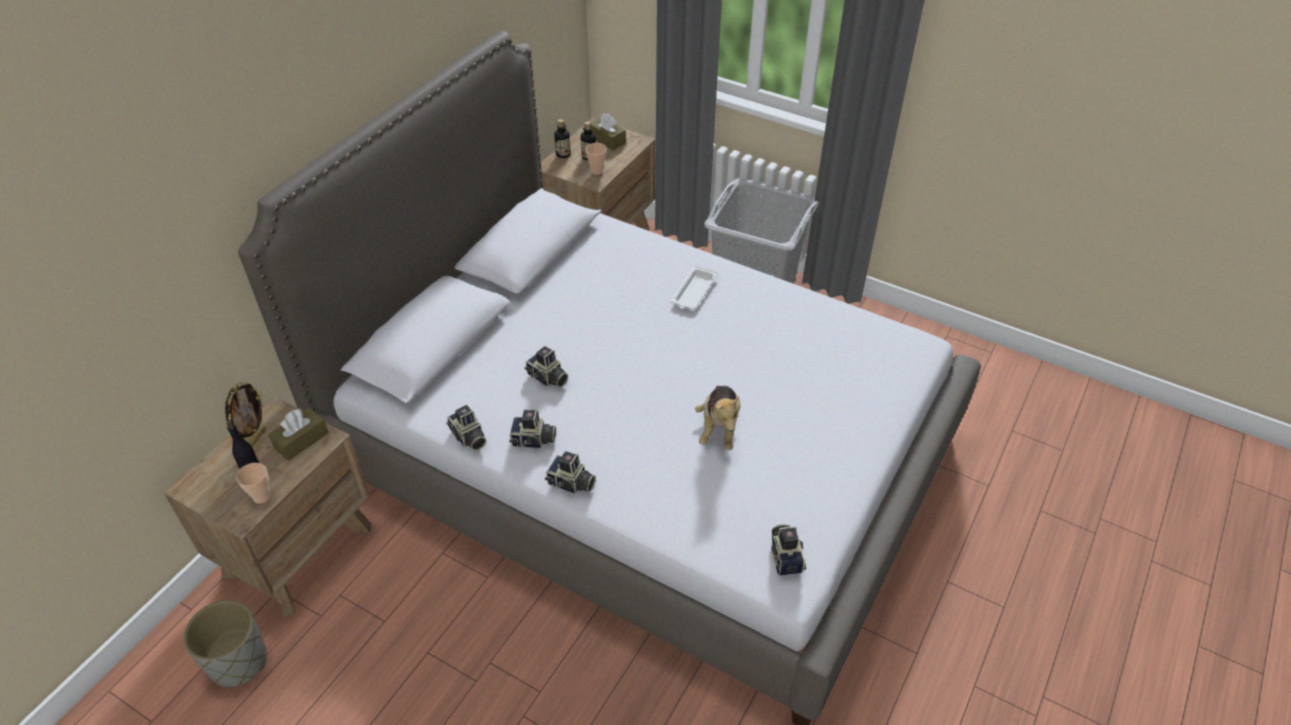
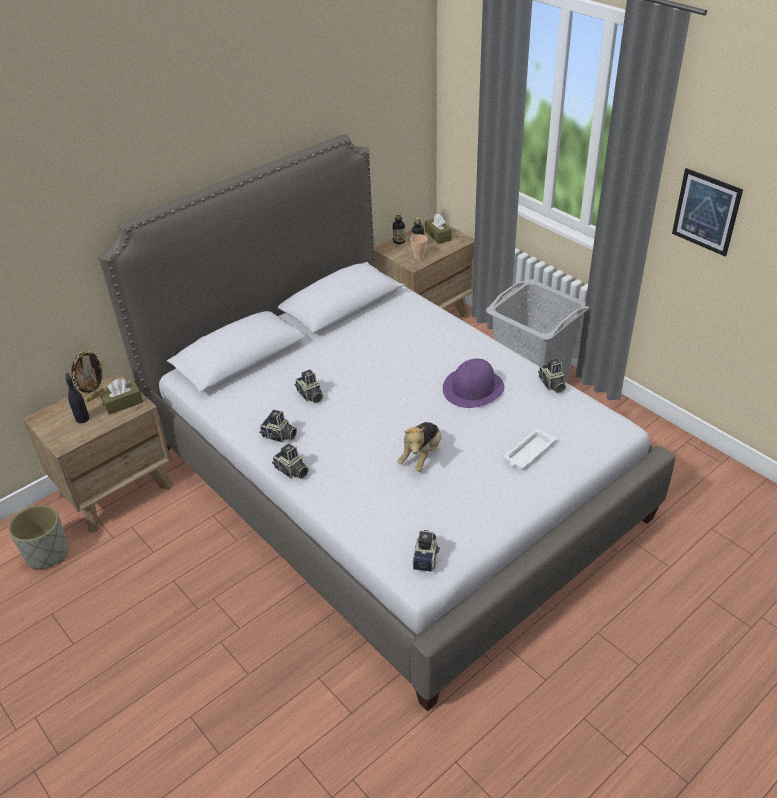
camera: 20 degrees right, 5 degrees down
(261, 497) = (81, 434): cup -> none
(468, 437) = (234, 424): camera -> camera (551, 385)
(693, 292) = (450, 355): white tray -> white tray (529, 452)
(739, 328) = (473, 388): none -> purple hat
(969, 76) = (706, 212): none -> picture

